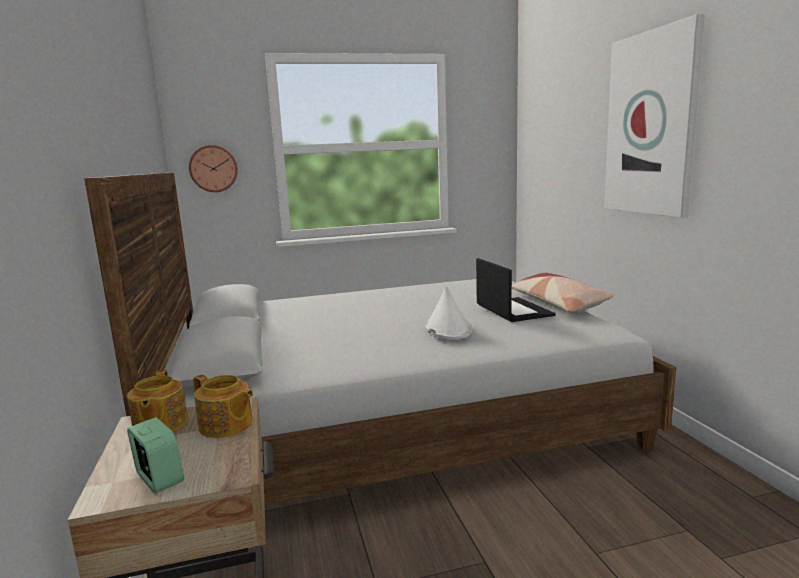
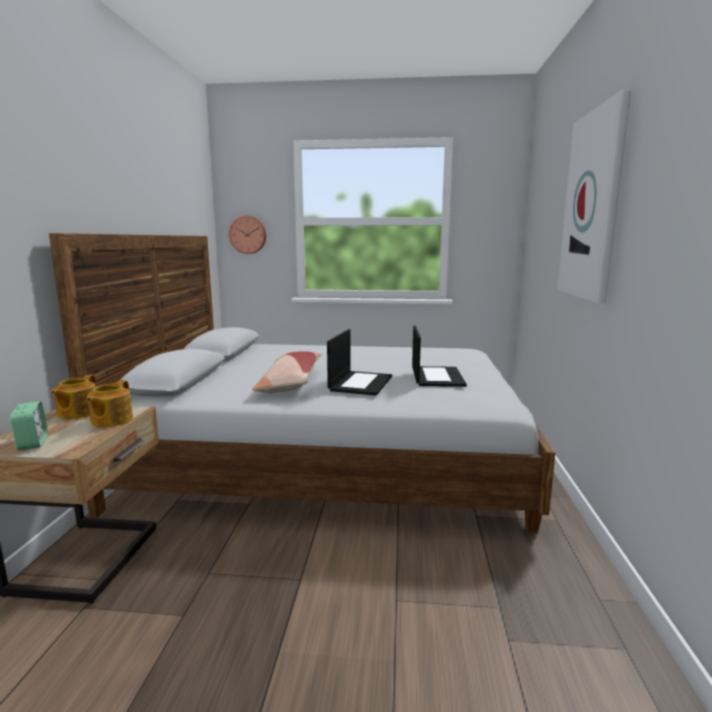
camera: 20 degrees right, 0 degrees up
(226, 426) = (111, 420): teapot -> teapot turned 45 degrees clockwise
(448, 328) = (360, 383): white hat -> laptop
(558, 304) = (490, 378): pillow -> pillow (290, 383)

